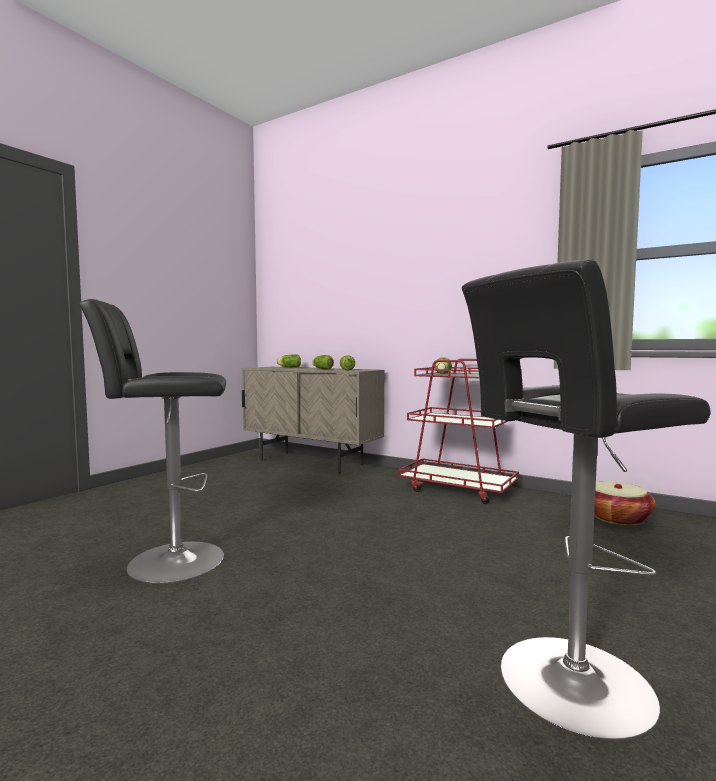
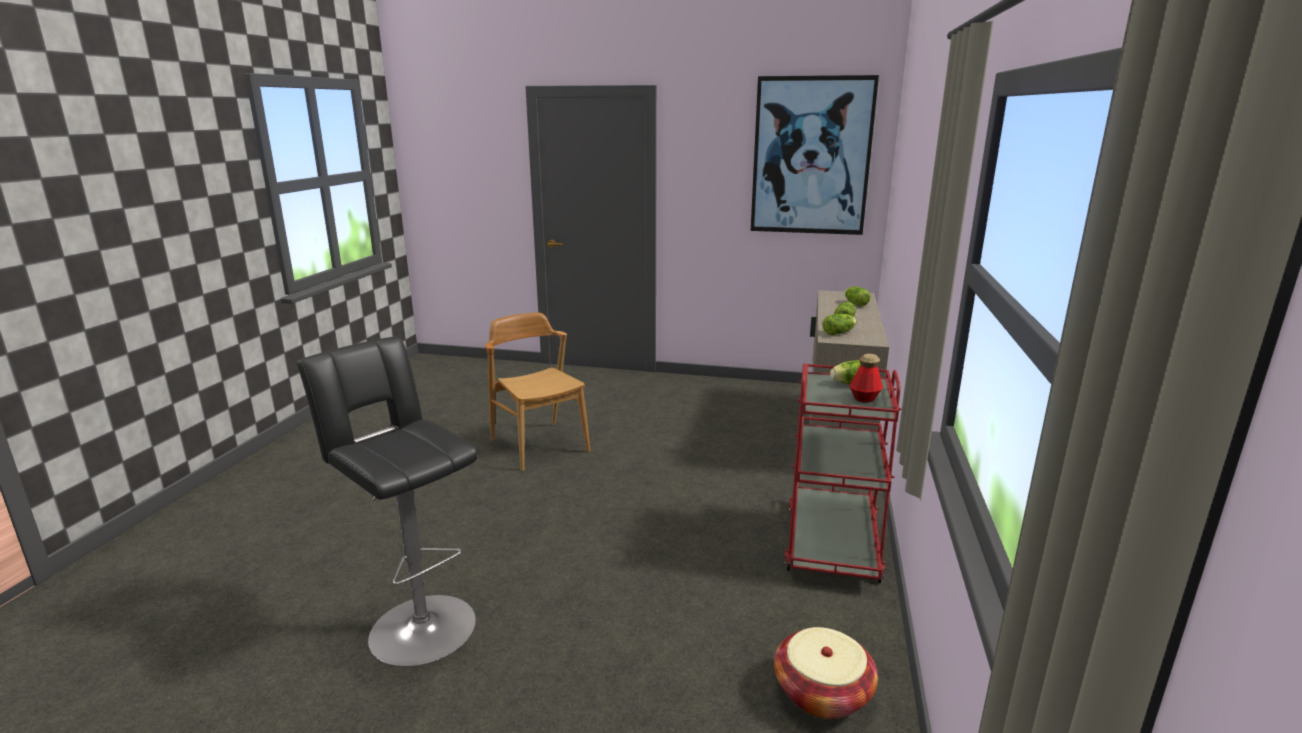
camera: 70 degrees right, 15 degrees up
(168, 562) = (539, 445): black stool -> brown chair
(211, 263) = (811, 156): none -> picture
(468, 374) = (864, 398): none -> bottle

